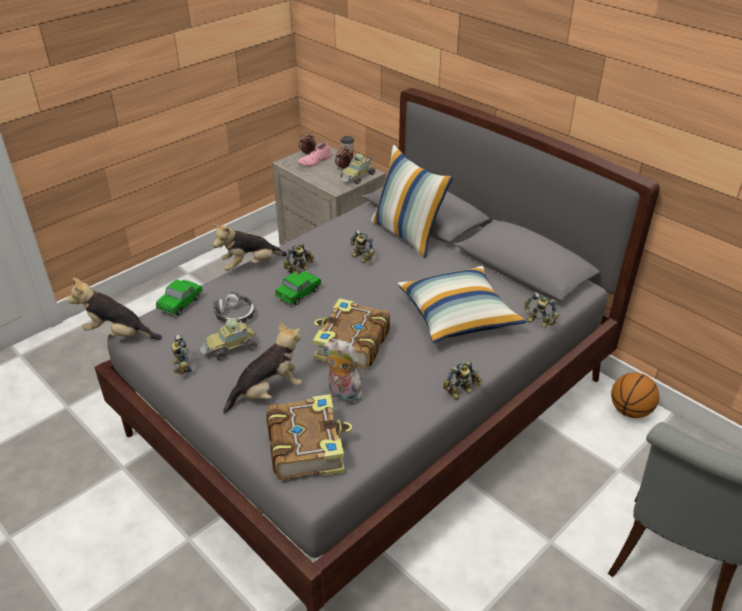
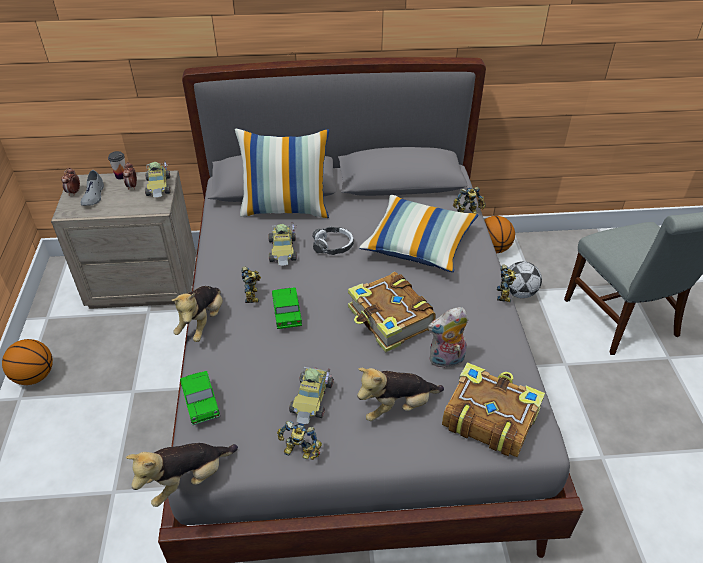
camera: 50 degrees left, 5 degrees up
(209, 267) = (34, 376): none -> basketball
(235, 315) = (268, 372): headphones -> headphones (333, 245)
(268, 392) = (397, 406): plush toy -> plush toy turned 120 degrees counterclockwise
(314, 161) = (93, 195): pink shoe -> grey shoe
(360, 258) = (283, 251): toy robot -> toy car
(598, 460) = (519, 293): none -> football

